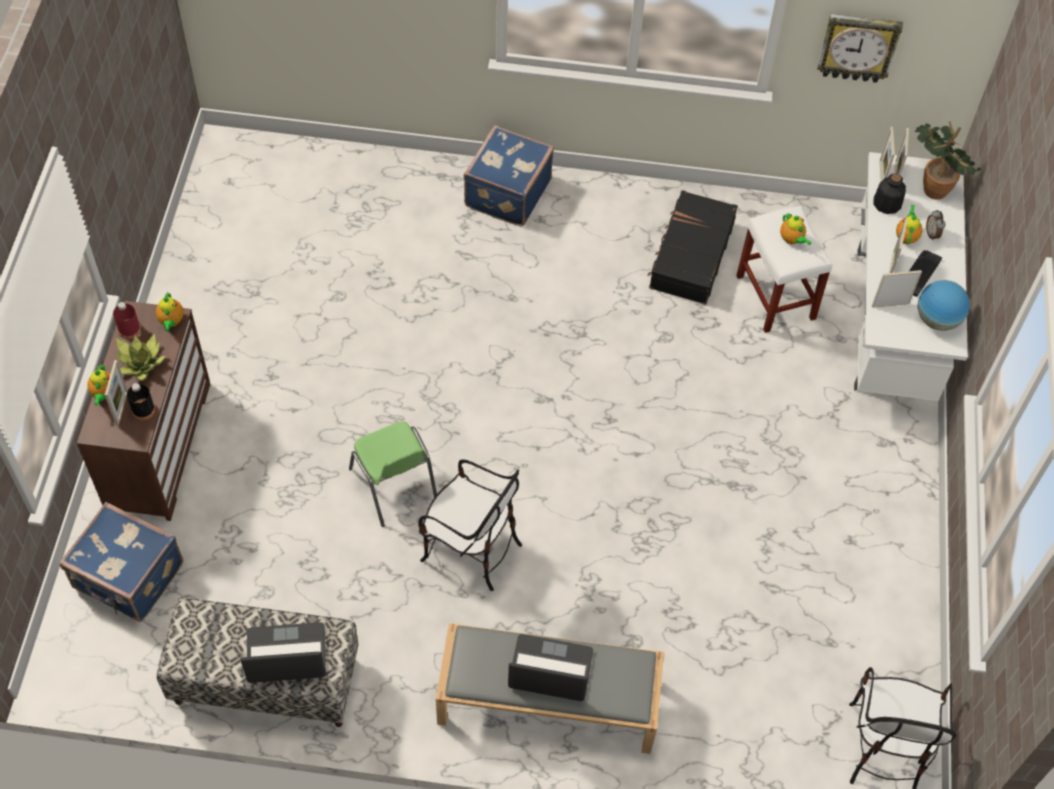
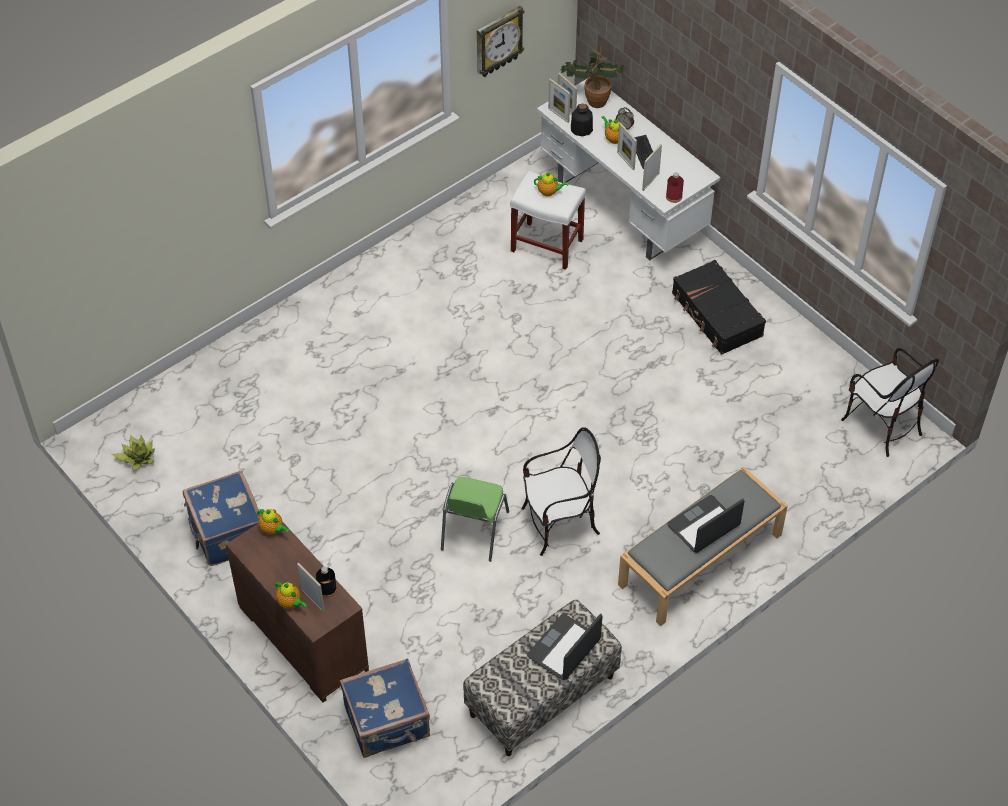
camera: 45 degrees left, 5 degrees down
(129, 330) = (253, 556): red bottle -> red bottle (674, 196)
(141, 363) = (287, 567): potted plant -> potted plant (137, 458)
(394, 487) = (473, 531): green chair -> green chair turned 90 degrees clockwise
(506, 193) = (316, 315): blue suitcase -> blue suitcase (227, 533)
(690, 255) = (471, 261): black suitcase -> black suitcase (716, 315)
(937, 319) = (682, 170): globe -> none

